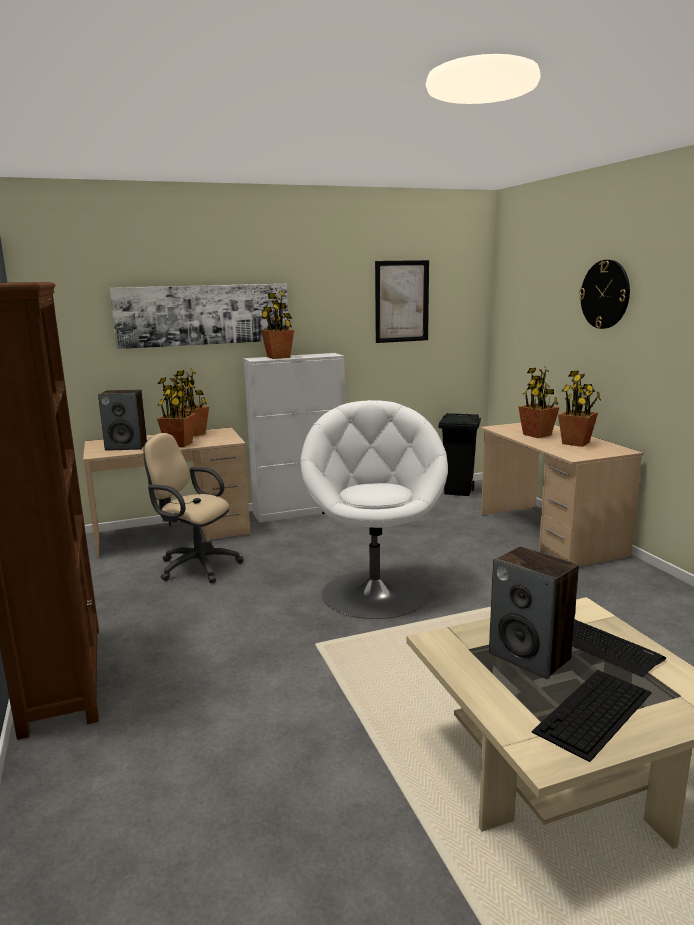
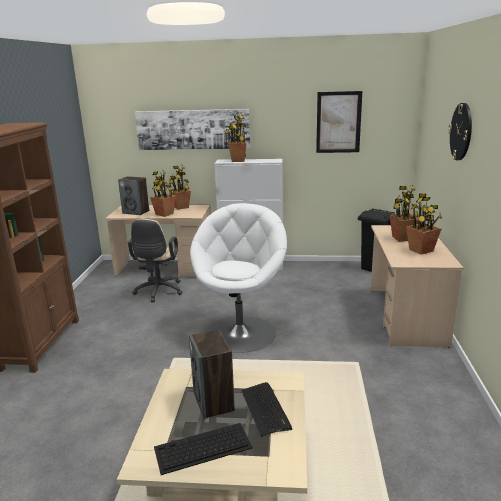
camera: 25 degrees right, 5 degrees up
(195, 566) = (158, 292): beige office chair -> beige office chair turned 135 degrees counterclockwise

